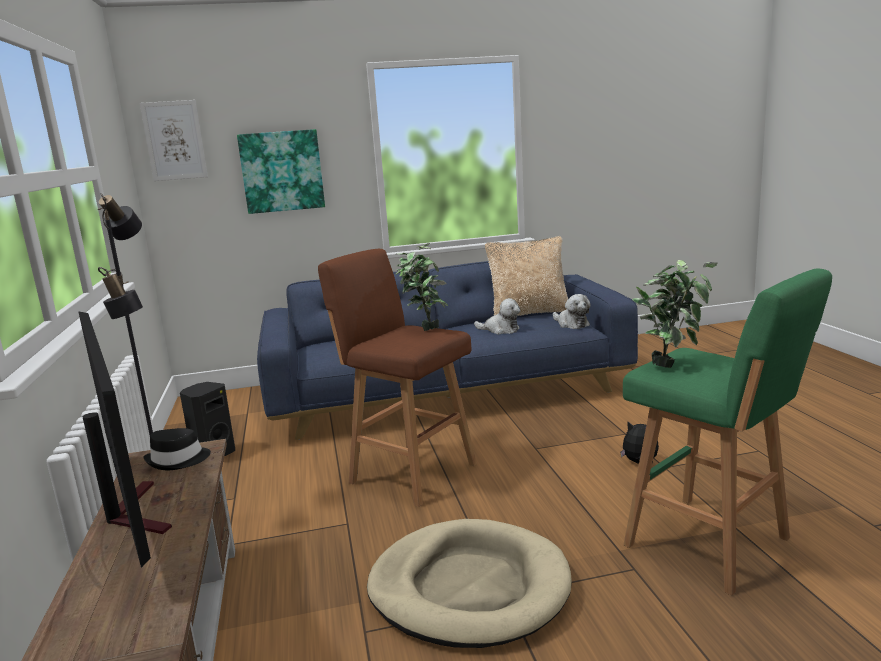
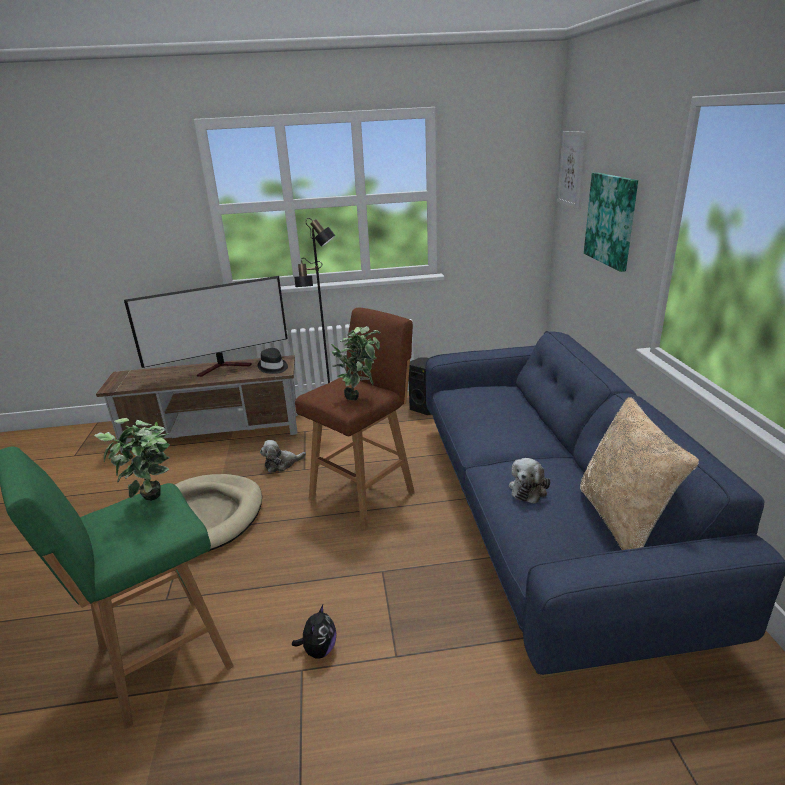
camera: 95 degrees right, 10 degrees up
(571, 324) = (551, 553): plush toy -> plush toy (282, 464)

